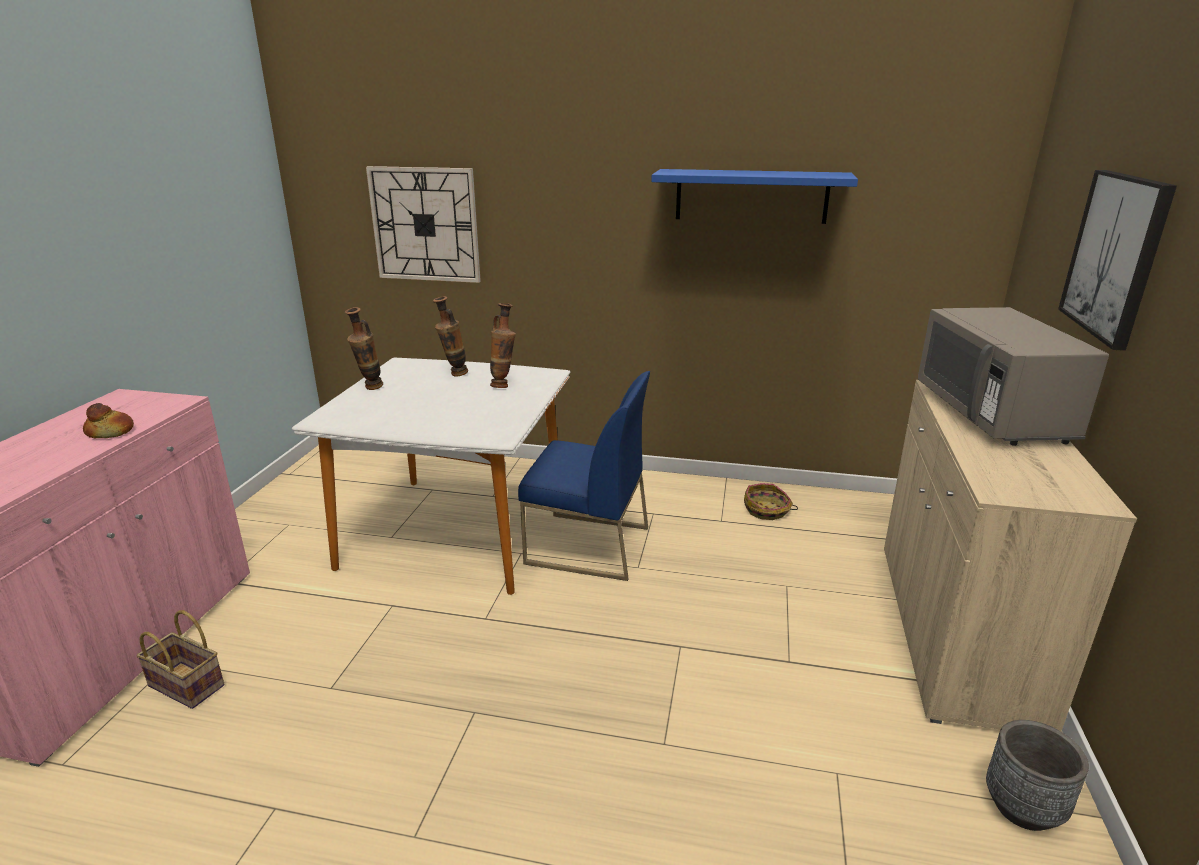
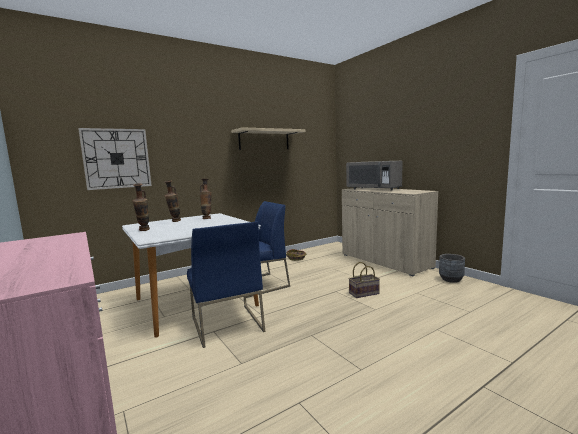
camera: 45 degrees left, 15 degrees down
(111, 432) = (63, 246): bread -> none
(189, 685) = (158, 409): basket -> basket (364, 293)
(422, 602) = (226, 324): none -> blue chair
(751, 196) = (264, 140): blue shelf -> beige shelf
(1115, 256) = (391, 137): picture -> none

